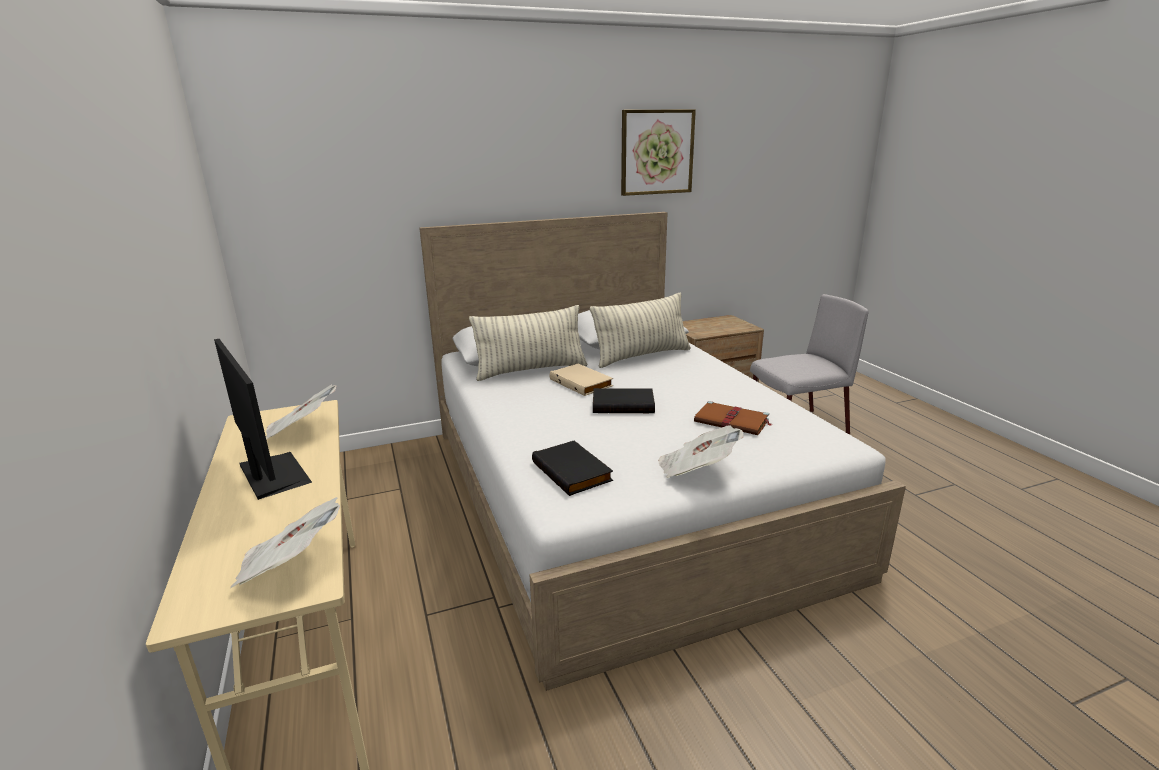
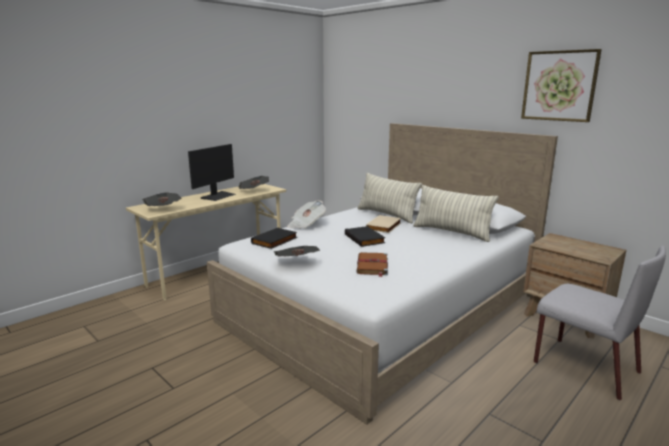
camera: 65 degrees right, 5 degrees down
(513, 431) = (306, 225): none -> newspaper

